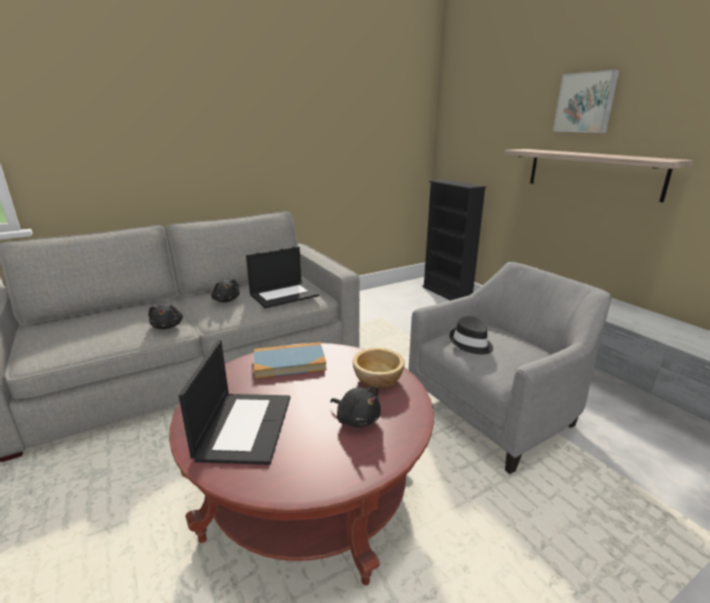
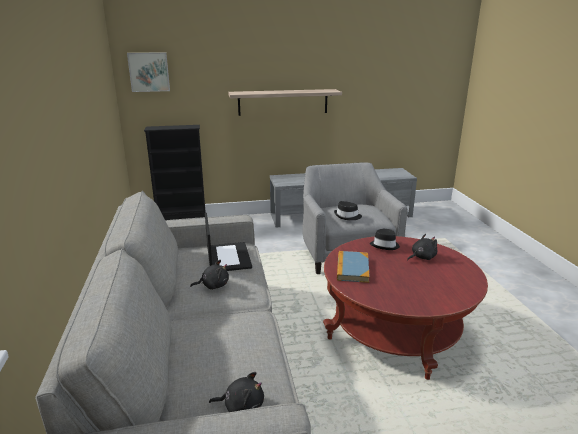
camera: 70 degrees left, 0 degrees up
(168, 326) = (247, 321): black plush toy -> black plush toy (241, 406)
(244, 426) = (423, 289): laptop -> none
(378, 380) = (385, 245): bowl -> black hat
(585, 102) = (268, 59): picture -> picture (149, 72)

